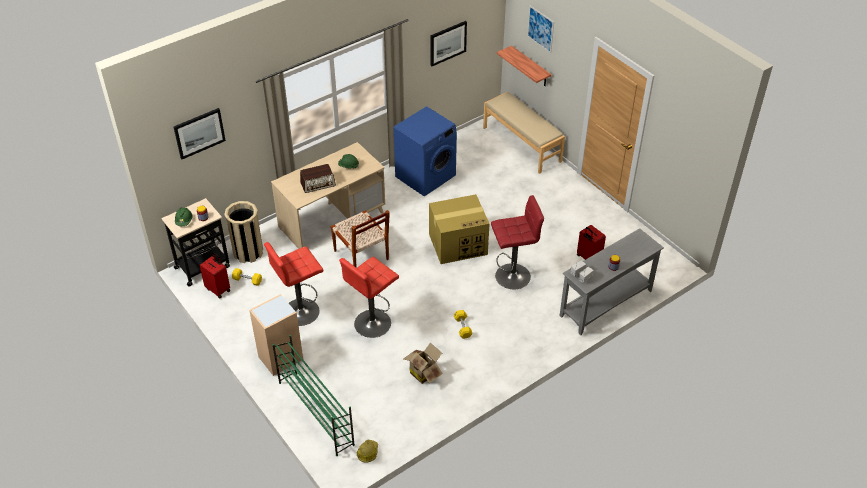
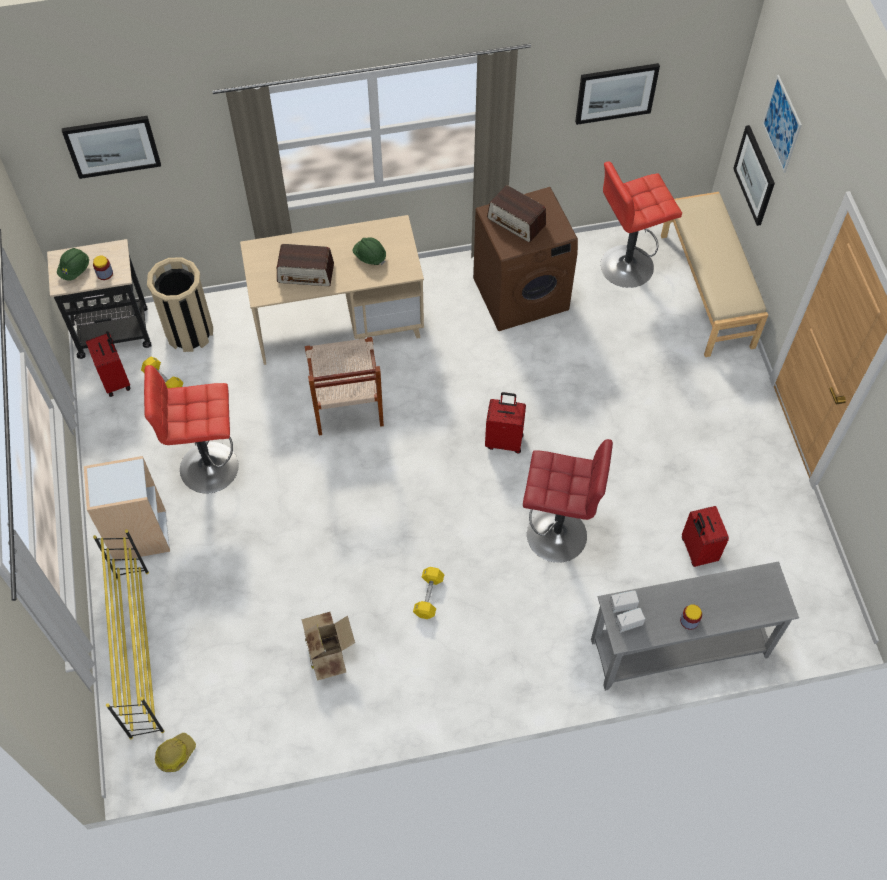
camera: 25 degrees right, 15 degrees up
(315, 412) = (139, 651): green shoe rack -> yellow shoe rack
(372, 323) = (299, 531): red stool -> red stool (626, 266)
(419, 126) = (516, 222): none -> radio
(426, 176) = (521, 295): blue washing machine -> brown washing machine
(458, 244) = (504, 440): cardboard box -> red suitcase
(530, 67) = (755, 175): shelf -> picture

